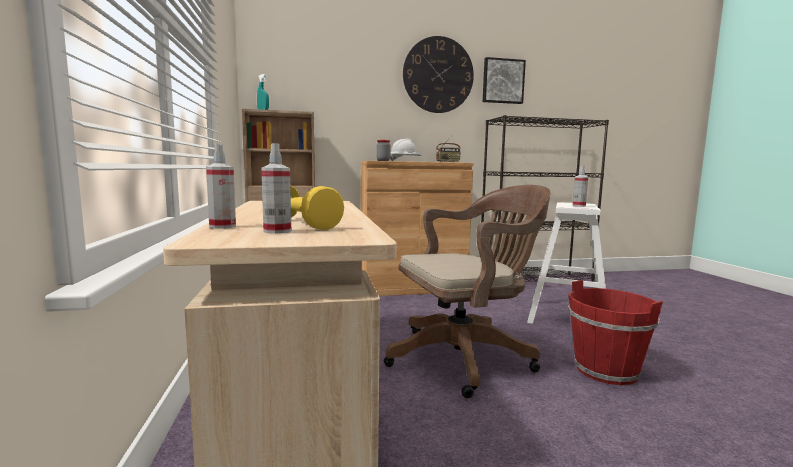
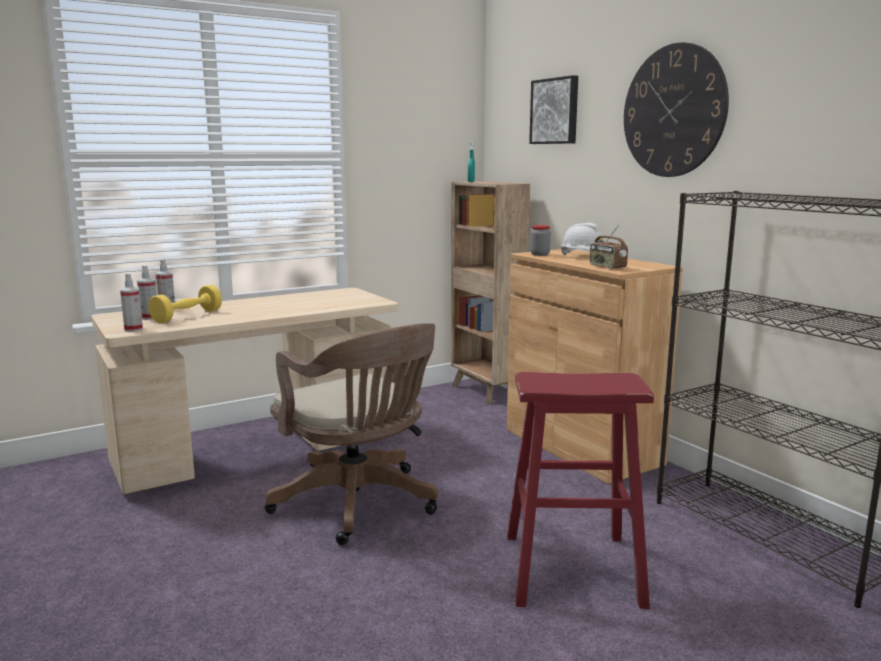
camera: 70 degrees right, 5 degrees up
(502, 81) = (785, 109): picture -> picture (555, 111)
(567, 316) = (571, 569): white stool -> red stool
(579, 205) = (578, 383): spray bottle -> spray bottle (133, 329)
(606, 370) = (370, 593): red bucket -> none

